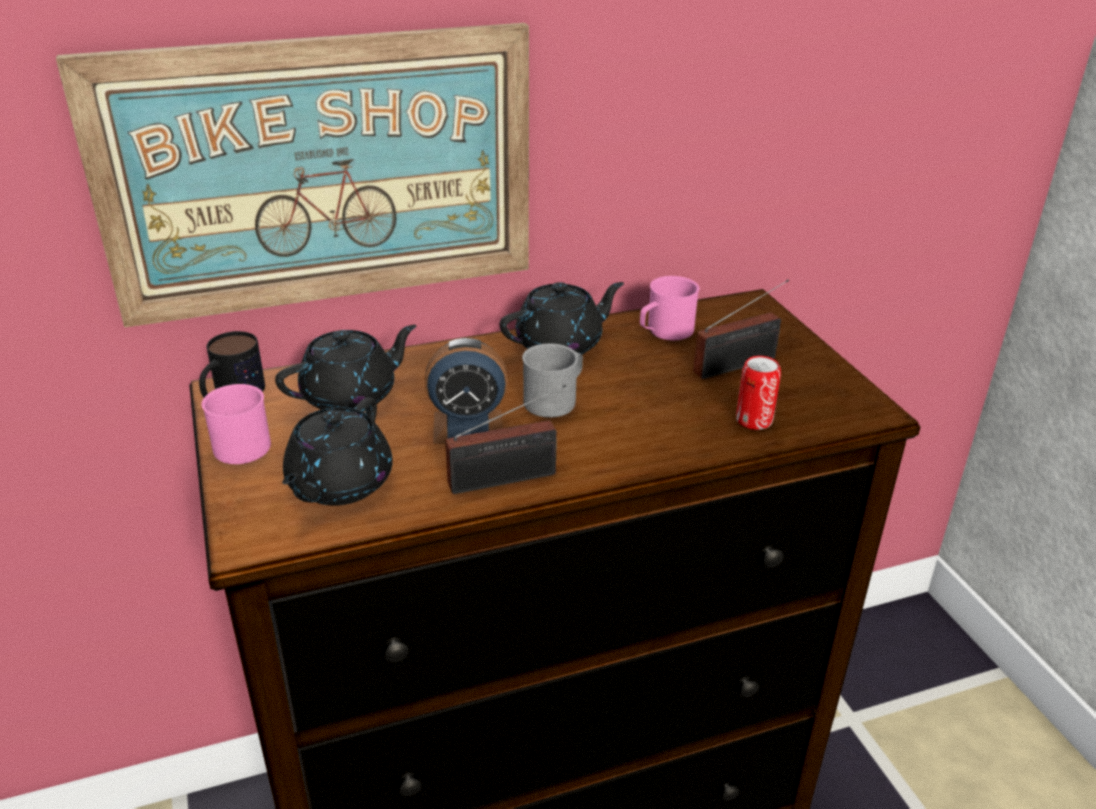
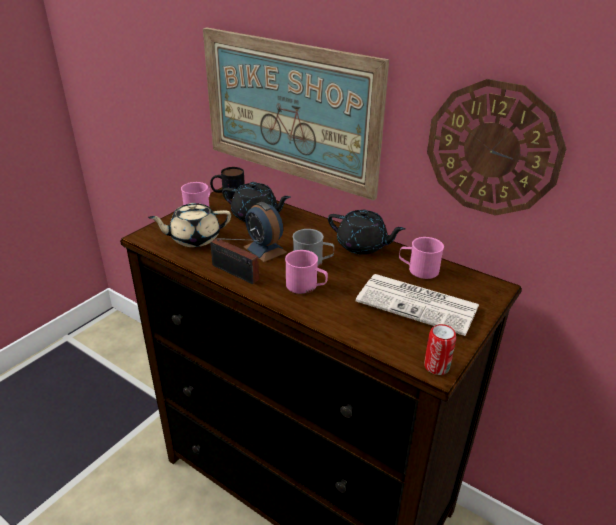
camera: 55 degrees right, 0 degrees up
(338, 484) = (194, 238): black teapot -> beige teapot
(612, 429) = (306, 286): none -> pink mug
(699, 116) = (492, 149): none -> wall clock
(739, 364) = (419, 304): radio -> newspaper
(754, 420) = (368, 327): can -> can (436, 366)

